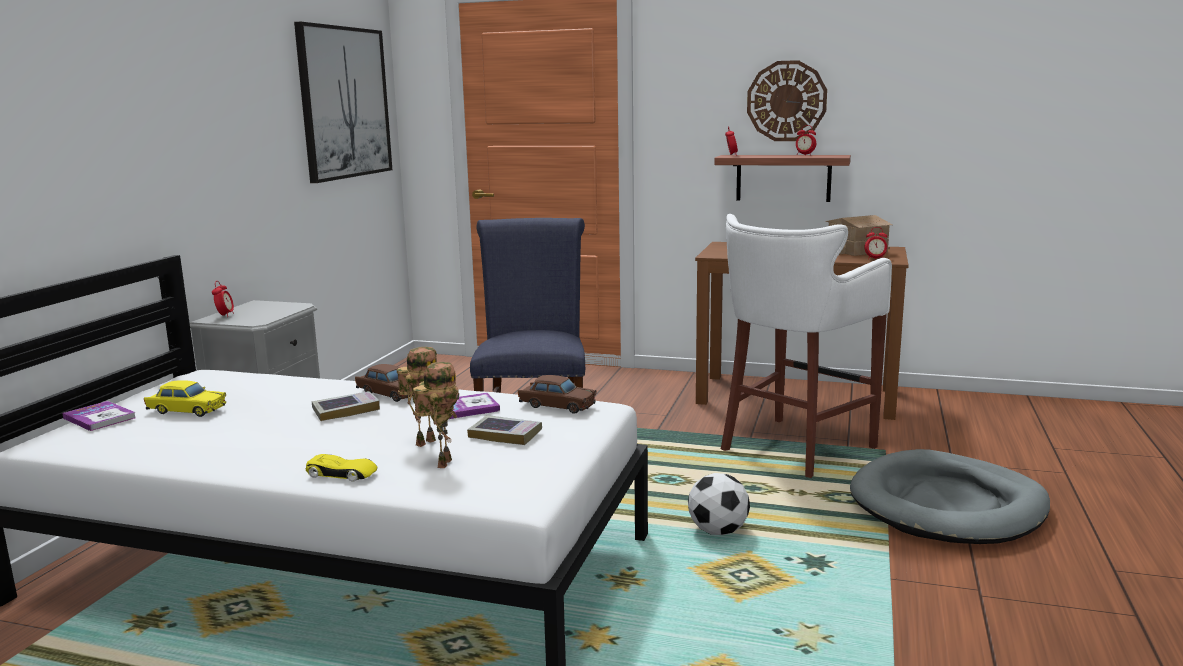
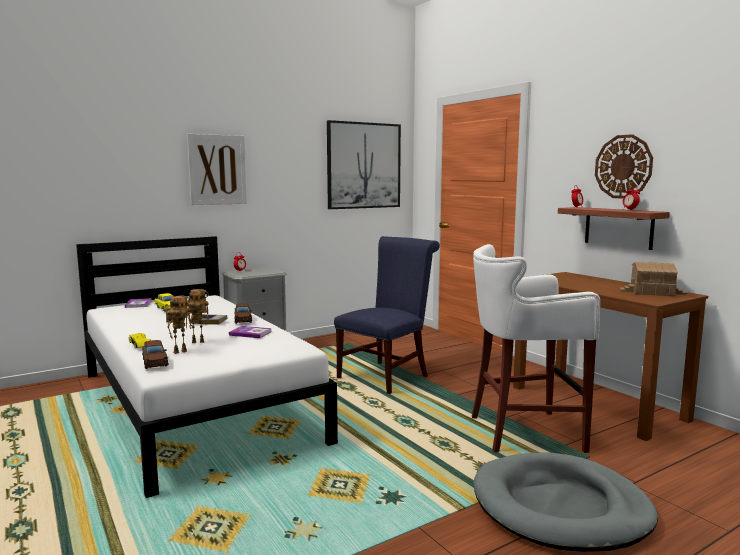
camera: 40 degrees right, 5 degrees down
(154, 120) = (217, 170): none -> picture
(505, 435) = (232, 348): book -> none
(557, 405) = (287, 342): brown toy car -> brown toy car (155, 362)
(718, 531) = (376, 458): football -> none
(875, 259) = (644, 298): alarm clock -> none

